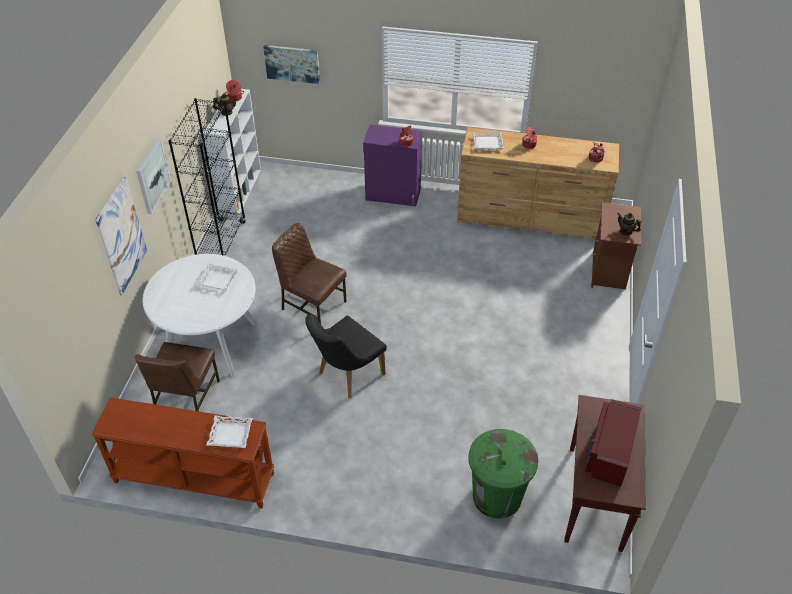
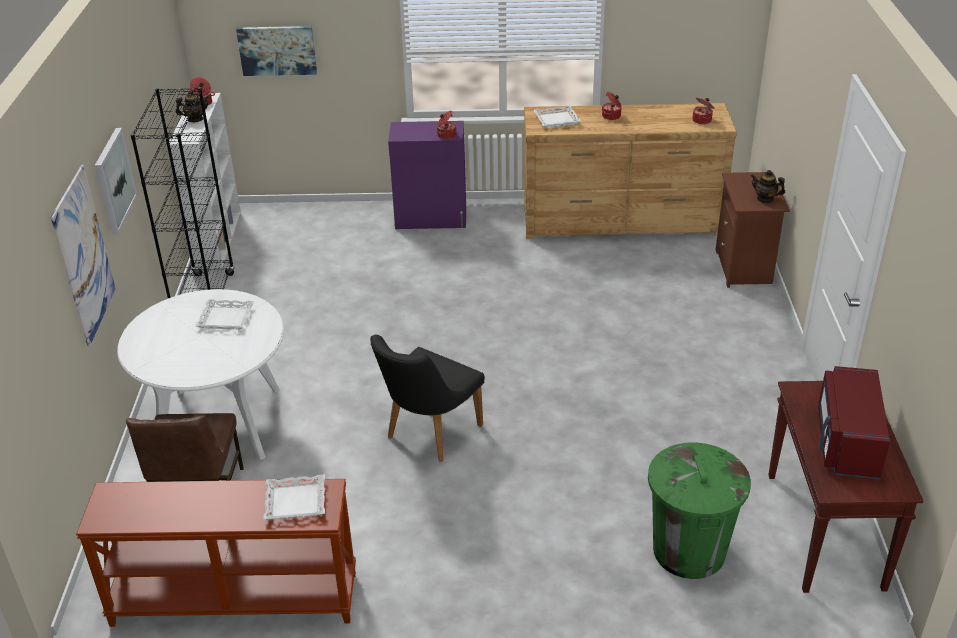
camera: 10 degrees left, 10 degrees down
(312, 305) = (356, 357): brown chair -> none

